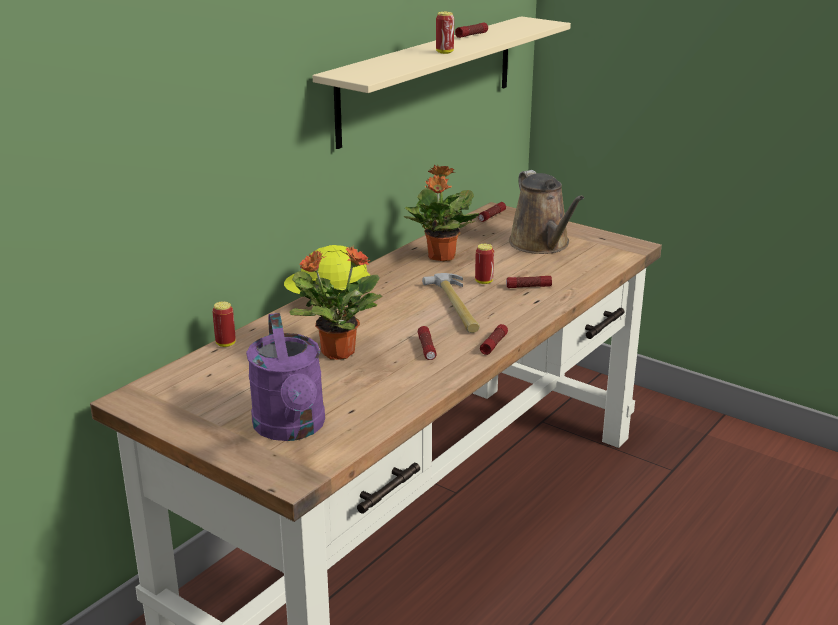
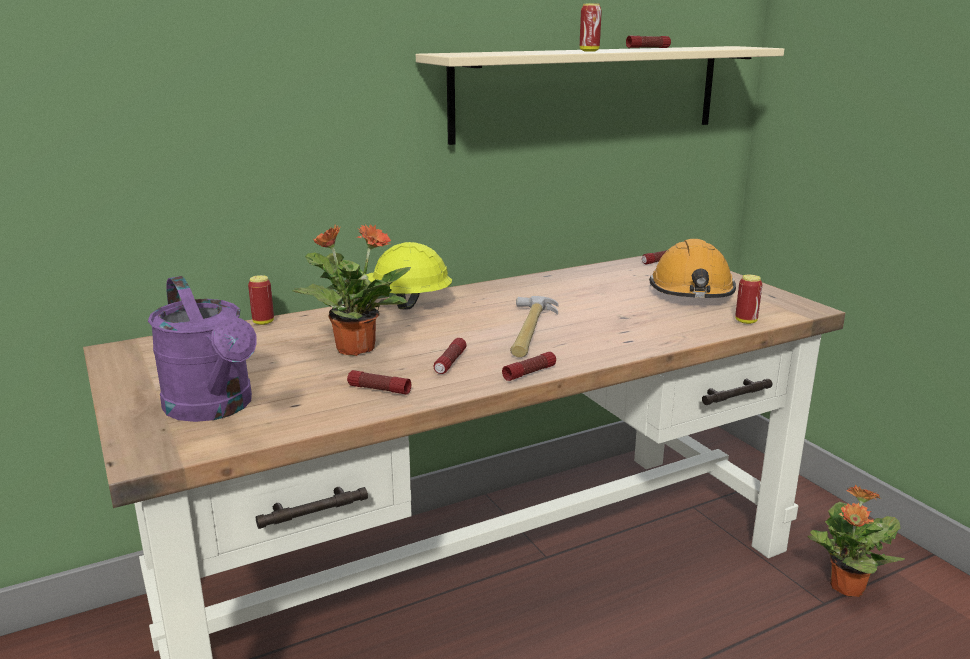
camera: 25 degrees right, 5 degrees down
(291, 428) = (214, 408): purple watering can -> purple watering can turned 45 degrees counterclockwise
(441, 257) = (565, 286): potted plant -> potted plant (846, 588)
(484, 282) = (587, 314): can -> can (746, 321)
(528, 287) = (633, 326): flashlight -> flashlight (379, 390)
(542, 244) = (692, 292): brown watering can -> orange hard hat

